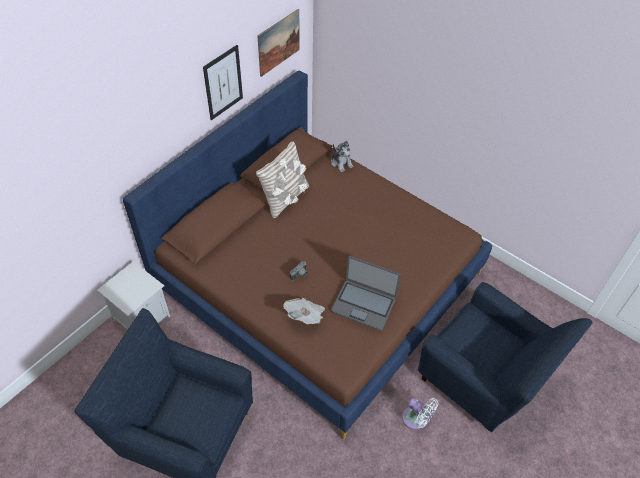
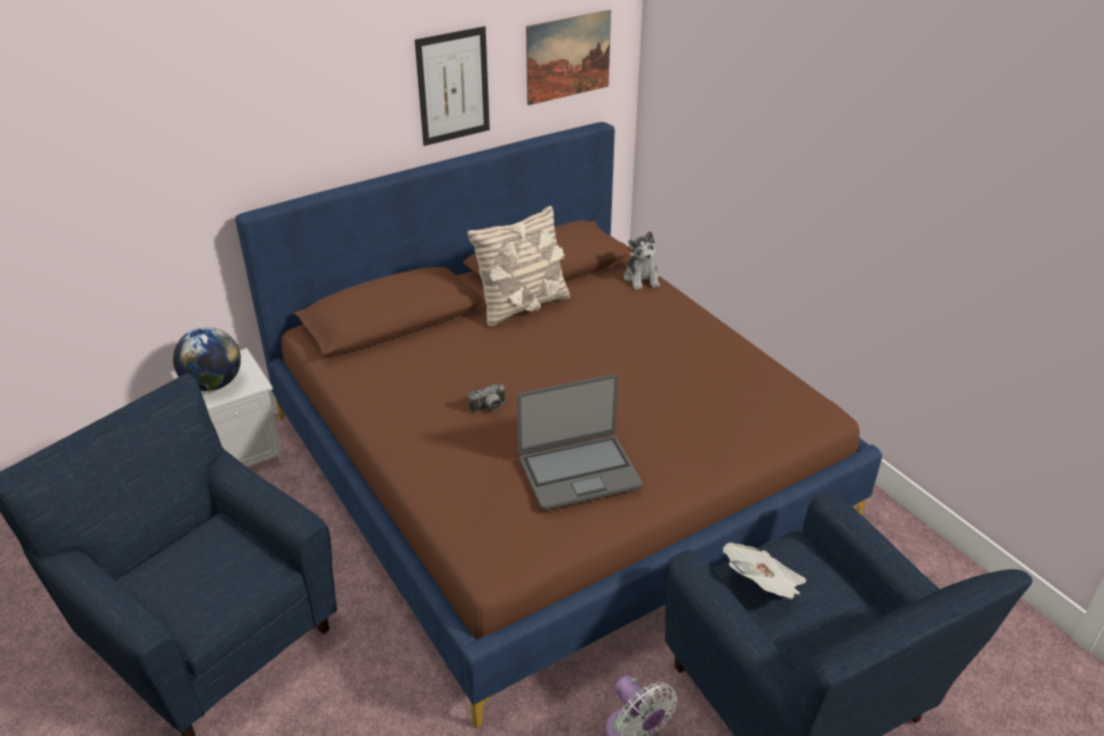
camera: 20 degrees right, 15 degrees down
(128, 292) = (213, 384): none -> globe
(305, 316) = (465, 466): newspaper -> newspaper (763, 585)
(363, 304) = (578, 472): laptop -> laptop turned 60 degrees counterclockwise

